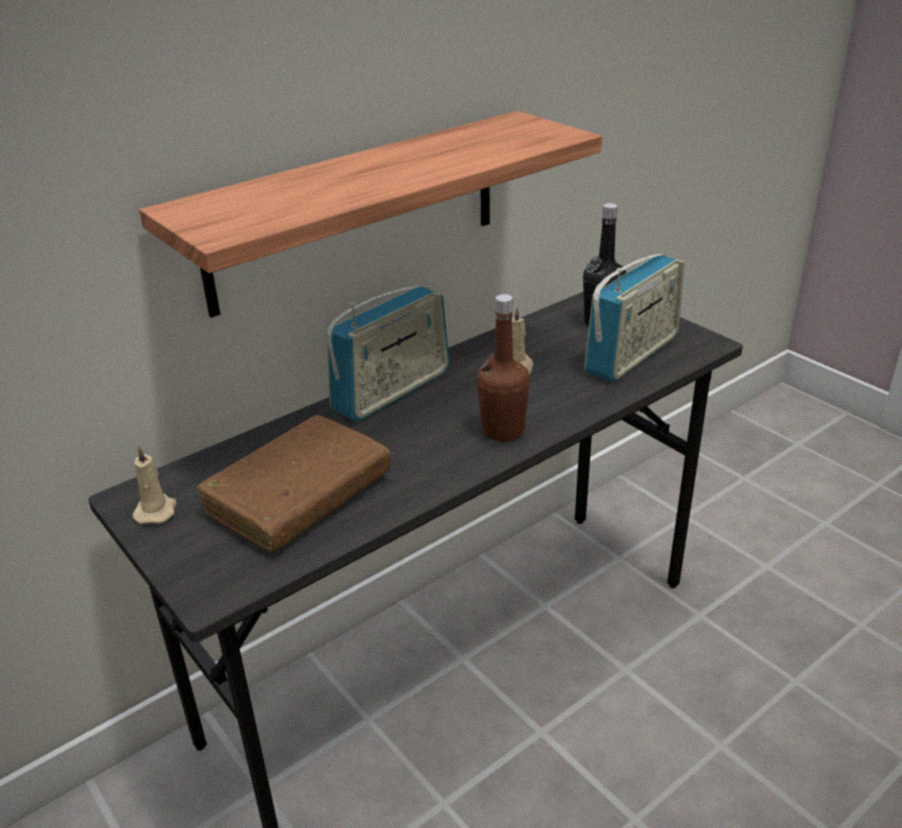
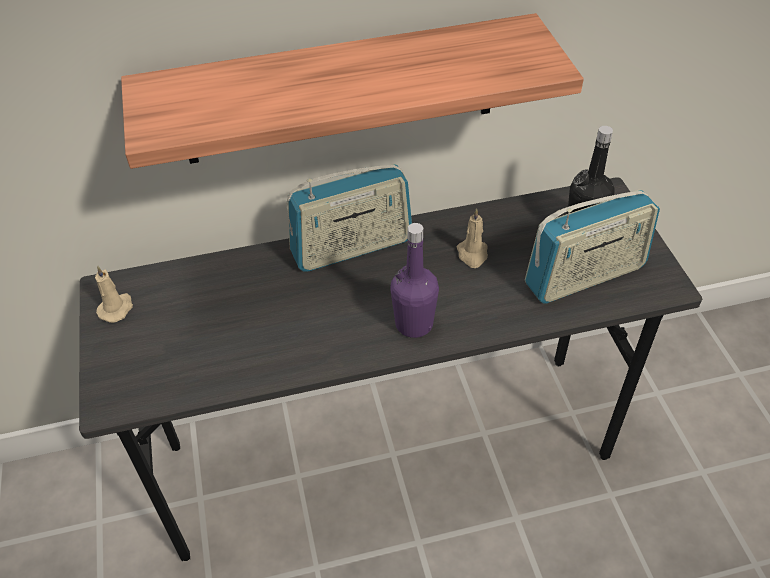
camera: 25 degrees right, 15 degrees up
(299, 496) = (219, 333): brown book -> none
(503, 431) = (414, 324): brown bottle -> purple bottle

